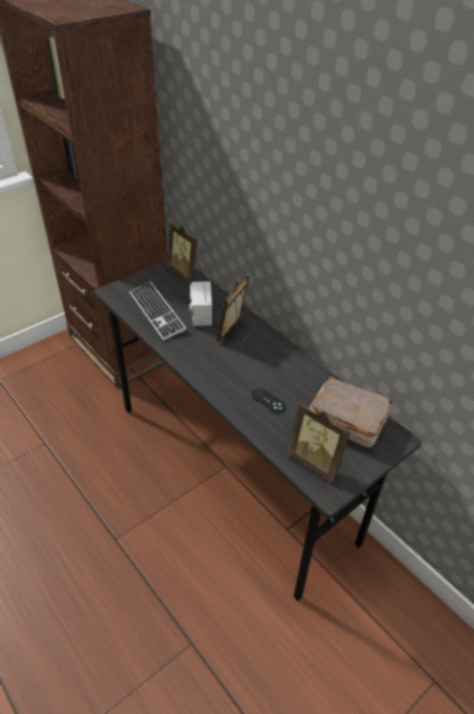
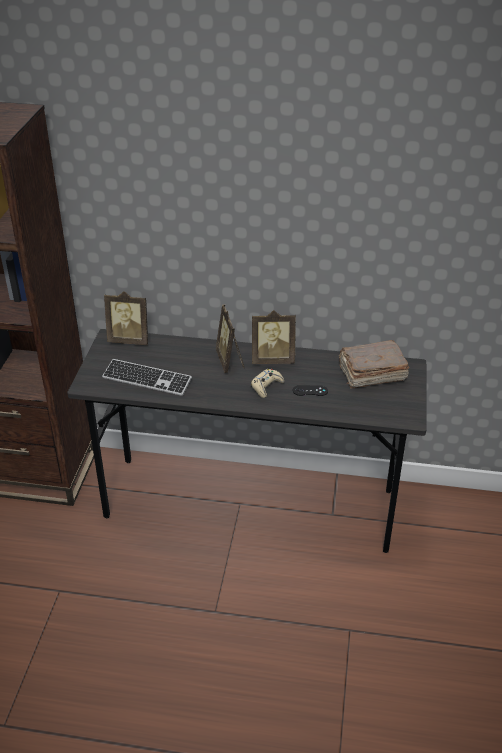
camera: 40 degrees left, 5 degrees down
(201, 315) = (185, 362): radio -> none
(237, 373) = (266, 386): none -> beige game controller
(316, 462) = (383, 407): picture frame -> picture frame (272, 359)

